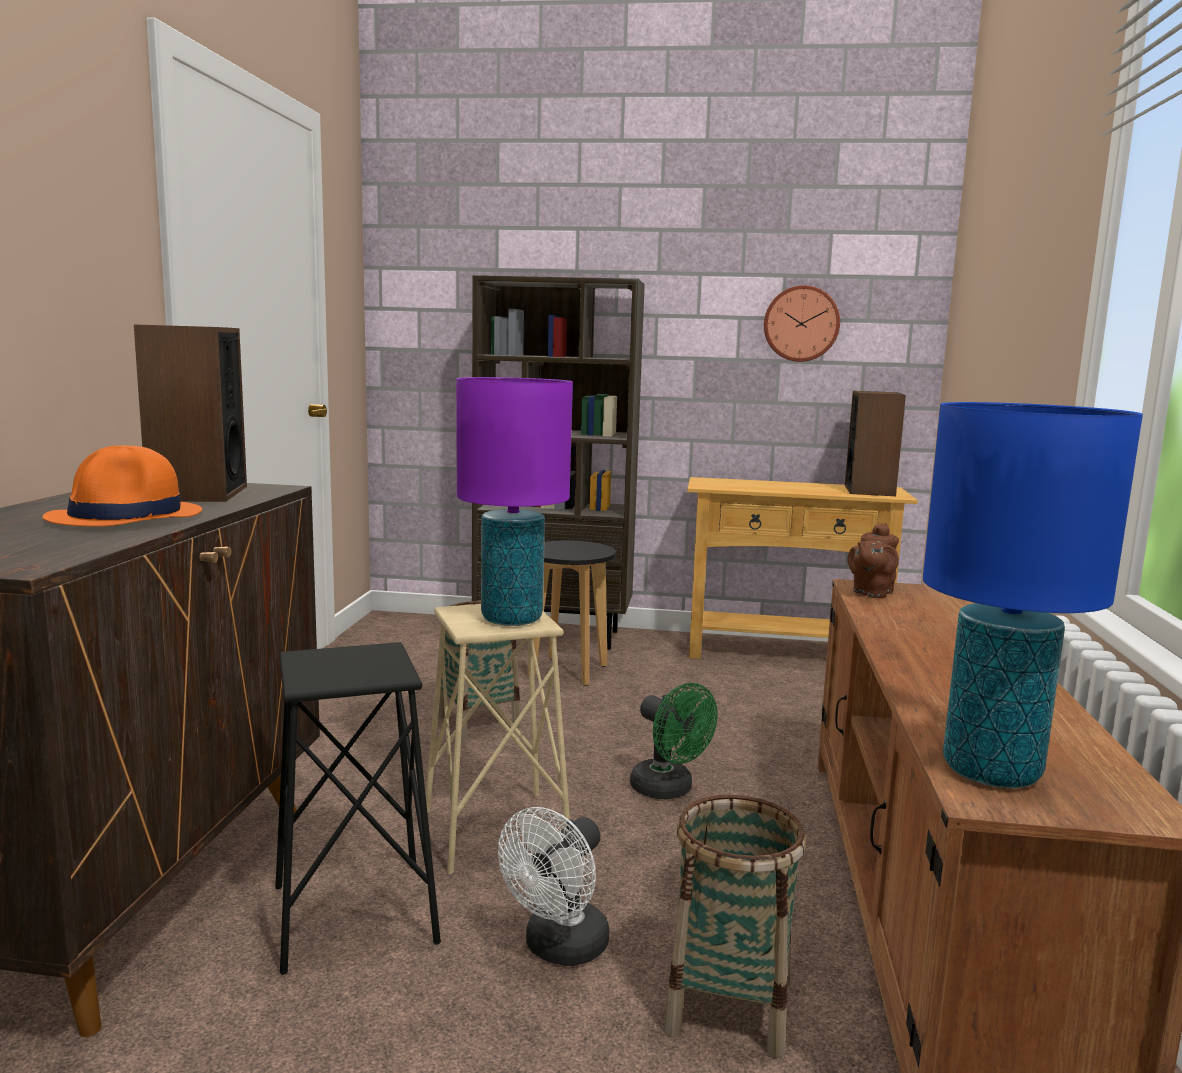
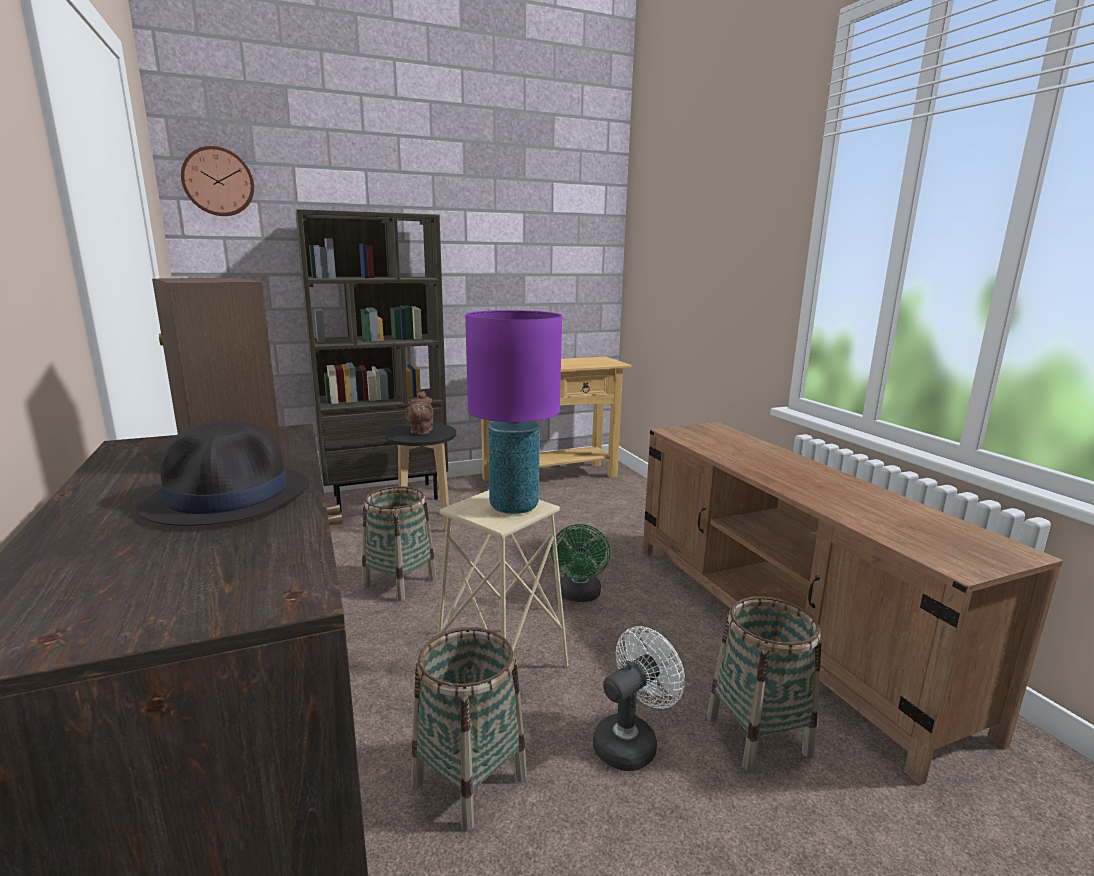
camera: 30 degrees left, 5 degrees up
(126, 517) = (230, 497): orange hat -> black hat
(354, 914) = (469, 780): black stool -> basket
(559, 949) = (631, 741): white fan -> white fan turned 135 degrees counterclockwise
(669, 790) = (579, 596): green fan -> green fan turned 75 degrees clockwise
(801, 324) = (537, 247): wall clock -> wall clock (218, 182)
(869, 490) = (596, 361): speaker -> none
(871, 593) = (686, 436): brown teapot -> brown teapot (421, 432)
(990, 771) = (933, 548): blue table lamp -> none

